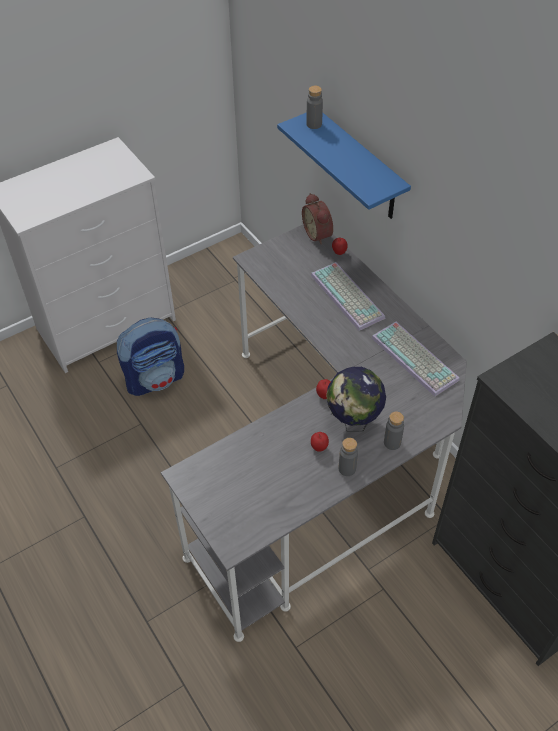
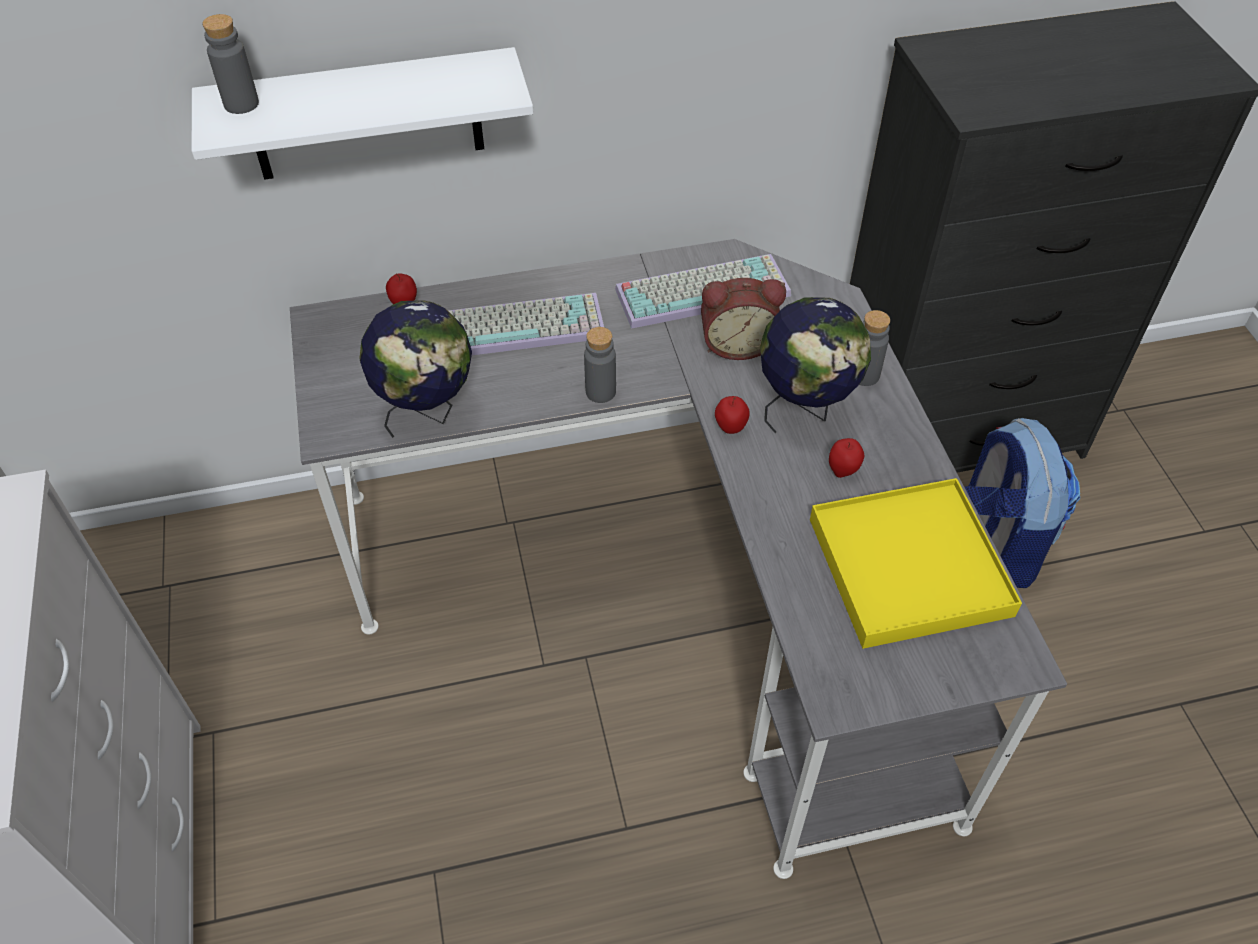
camera: 70 degrees left, 0 degrees up
(155, 378) = (333, 810): backpack -> backpack (994, 543)
(270, 489) = (909, 566): none -> yellow tray
(278, 285) = (427, 412): none -> globe
(319, 234) = (336, 316): alarm clock -> alarm clock (738, 343)
(347, 468) = (898, 447): grey bottle -> grey bottle (600, 392)
(360, 167) = (366, 116): blue shelf -> white shelf

